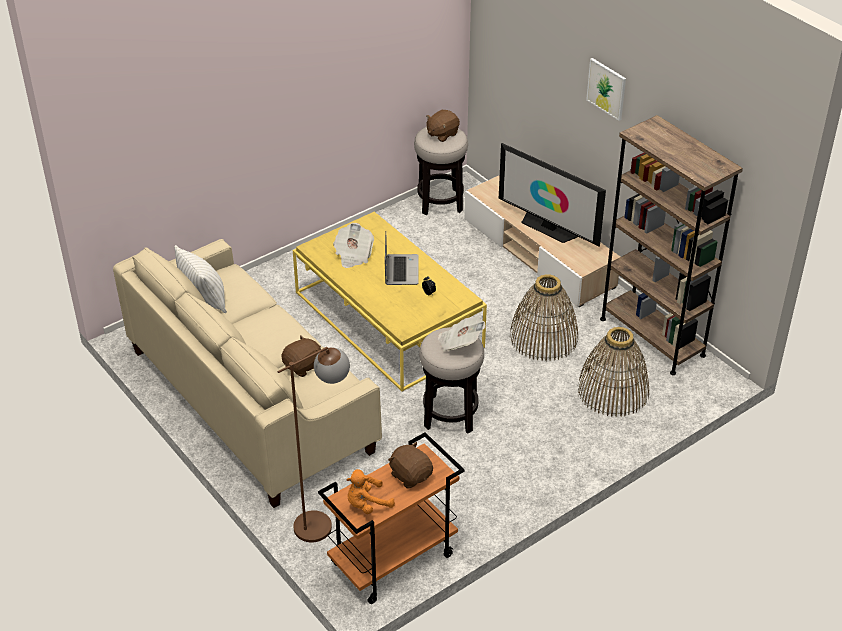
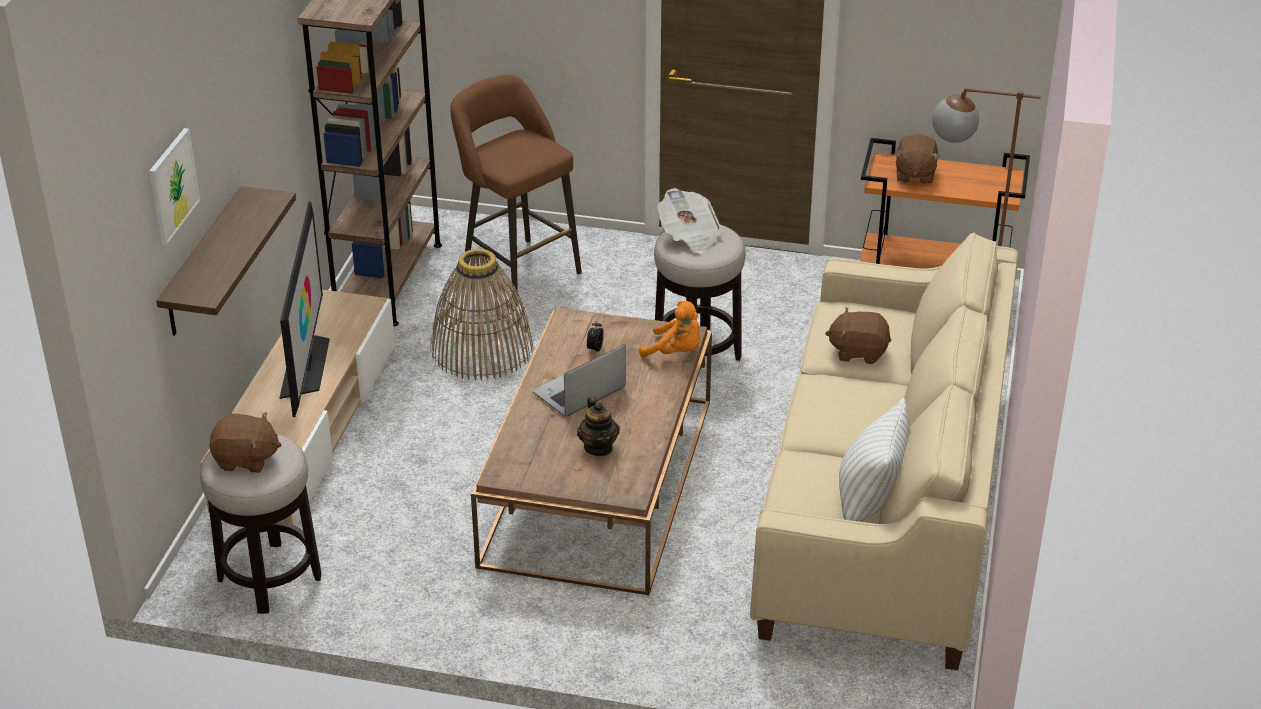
camera: 130 degrees left, 5 degrees down
(353, 255) = (598, 447): newspaper -> teapot
(367, 504) = (984, 180): orange plush toy -> orange plush toy (675, 352)
(387, 319) = (599, 482): yellow coffee table -> brown coffee table
(544, 110) = (203, 263): none -> shelf
(606, 88) = (245, 88): picture -> picture (172, 185)
(613, 391) = (517, 269): basket -> brown stool

